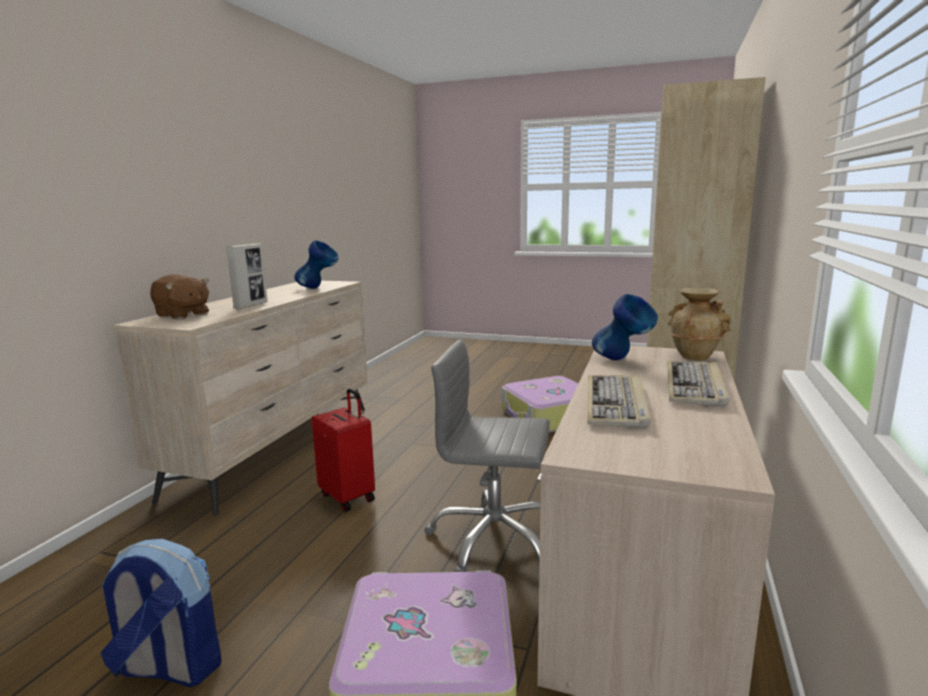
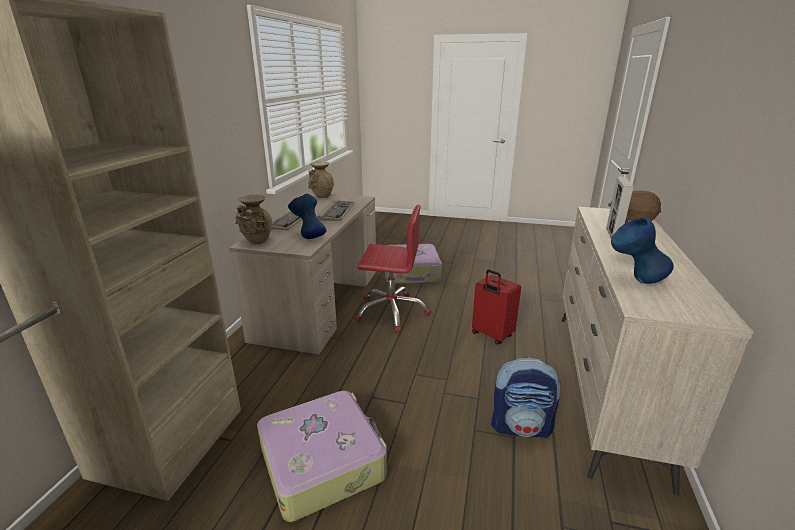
camera: 175 degrees right, 10 degrees up
(169, 667) = (497, 271): backpack -> backpack (521, 426)
(493, 540) = (391, 311): grey office chair -> red office chair
(722, 466) = (321, 196): none -> beige vase

